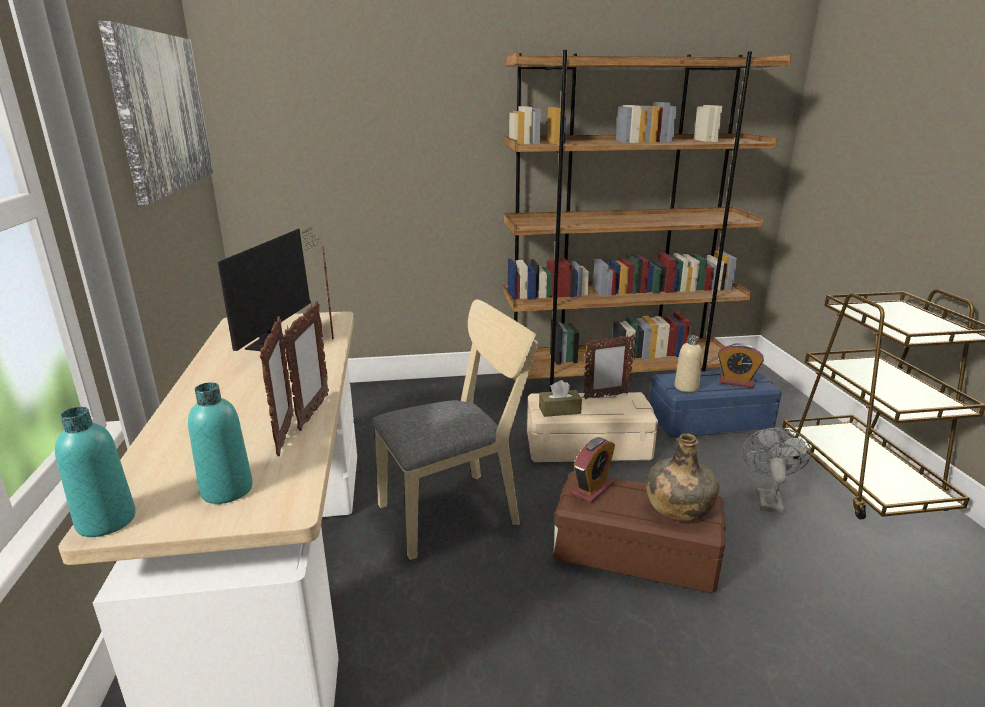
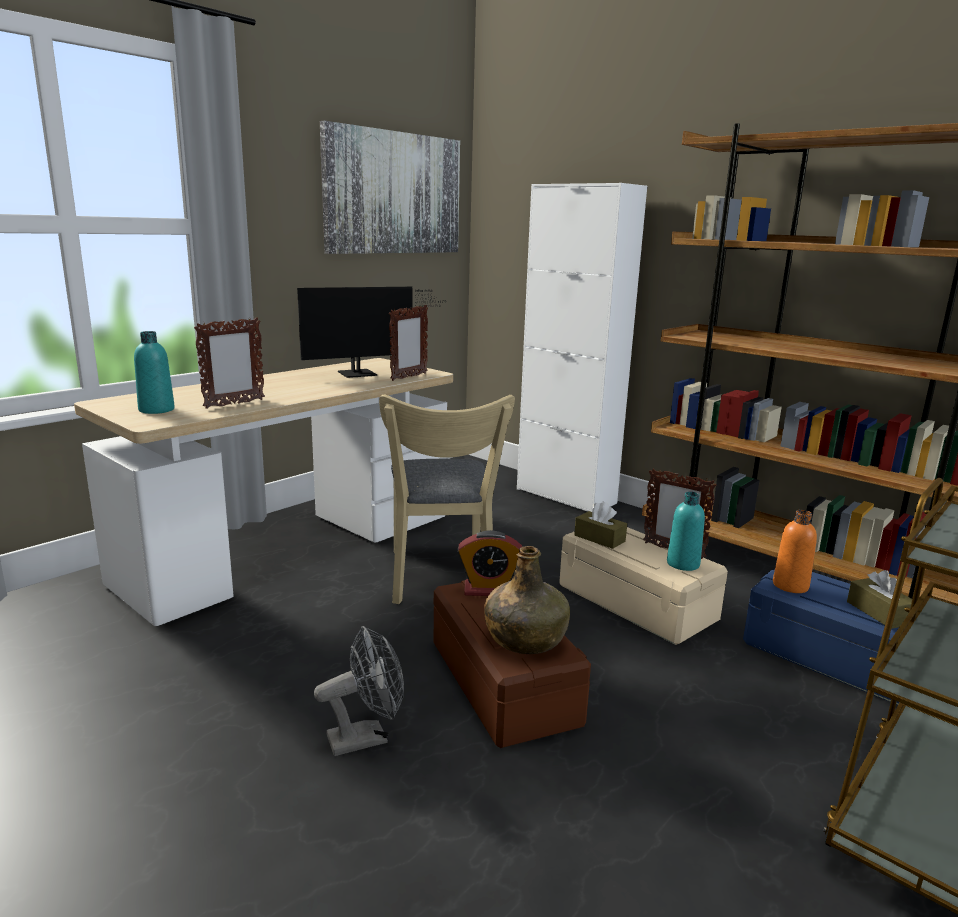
camera: 50 degrees right, 5 degrees down
(106, 521) = (104, 401): turquoise bottle -> turquoise bottle (683, 564)
(313, 412) = (273, 402): picture frame -> none
(404, 390) = (565, 496): none -> white cabinet
(458, 510) = (440, 579): beige chair -> beige chair turned 60 degrees clockwise
(686, 387) = (790, 585): beige bottle -> orange bottle
(736, 382) = (879, 613): alarm clock -> brown tissue box
(767, 498) = (741, 747): grey fan -> grey fan (366, 737)

